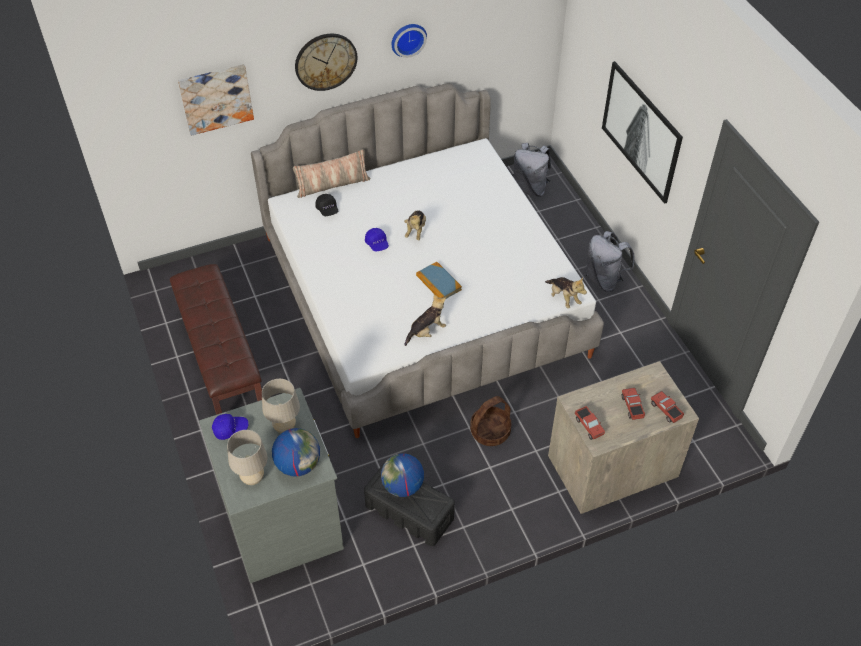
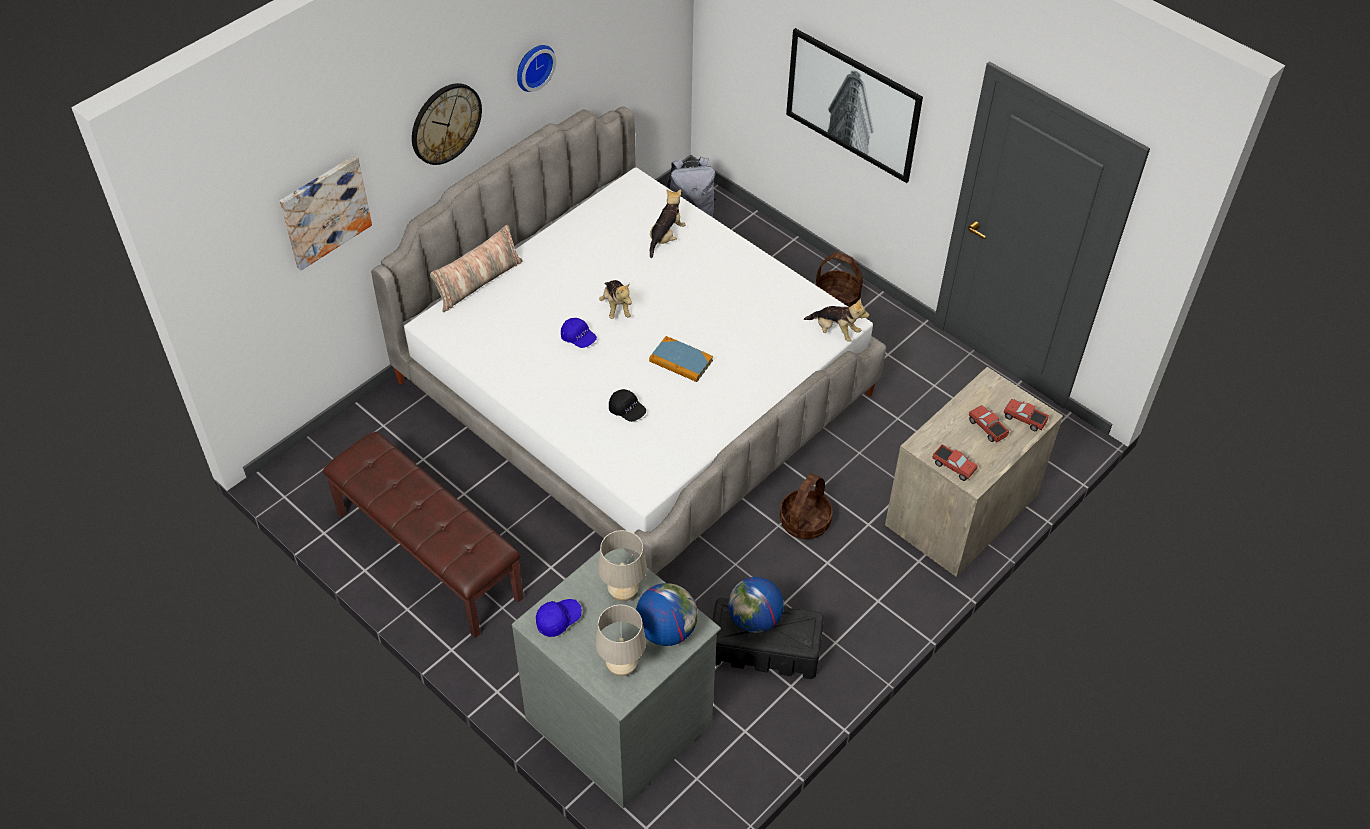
camera: 25 degrees left, 0 degrees up
(327, 209) = (490, 315): black cap -> black cap (627, 411)
(426, 331) = (700, 424): plush toy -> plush toy (666, 237)
(604, 280) = (837, 298): grey backpack -> basket

